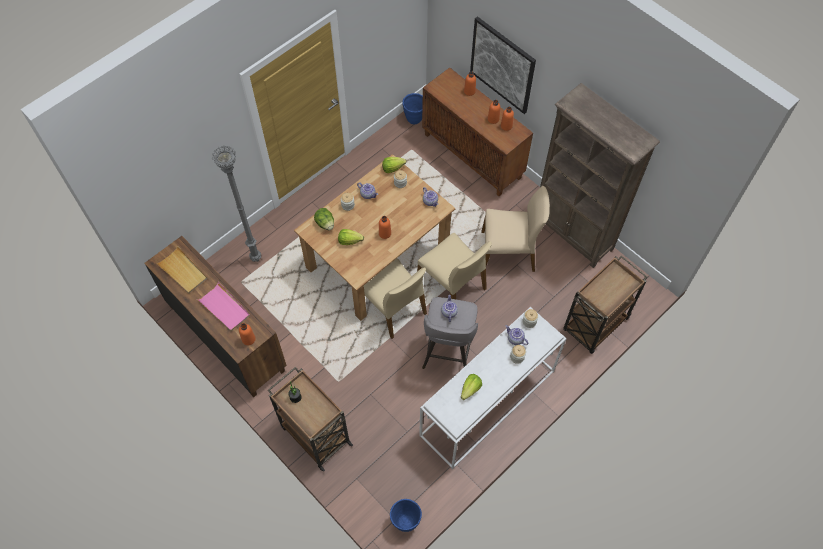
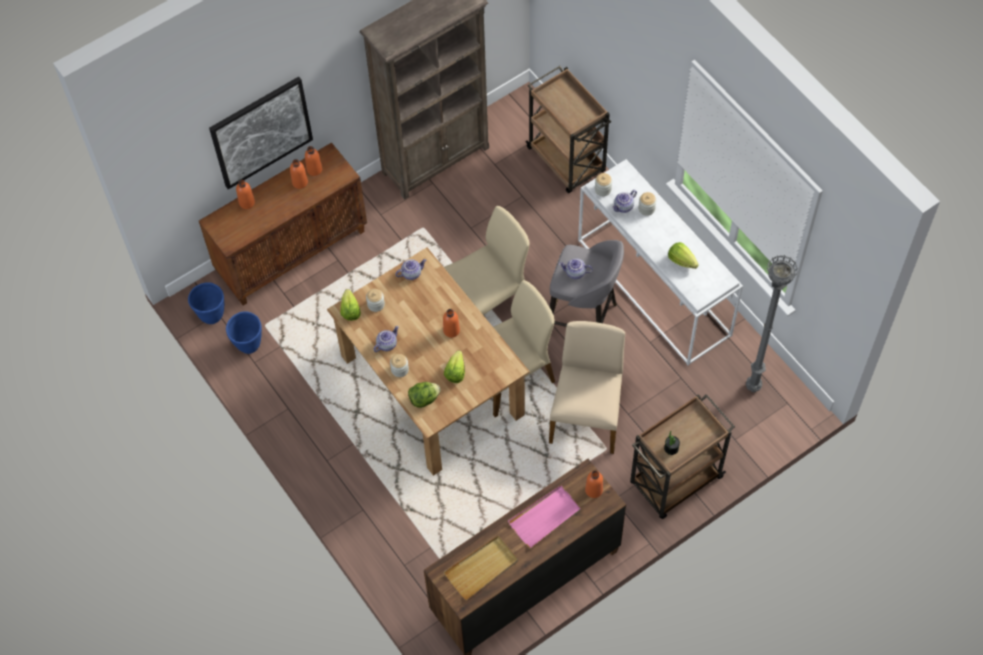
camera: 80 degrees left, 0 degrees up
(255, 257) = (406, 540): grey floor lamp -> grey floor lamp (752, 387)
(405, 522) = (790, 392): blue planter -> blue planter (248, 345)
(508, 252) = (450, 234): beige chair -> beige chair (587, 414)

